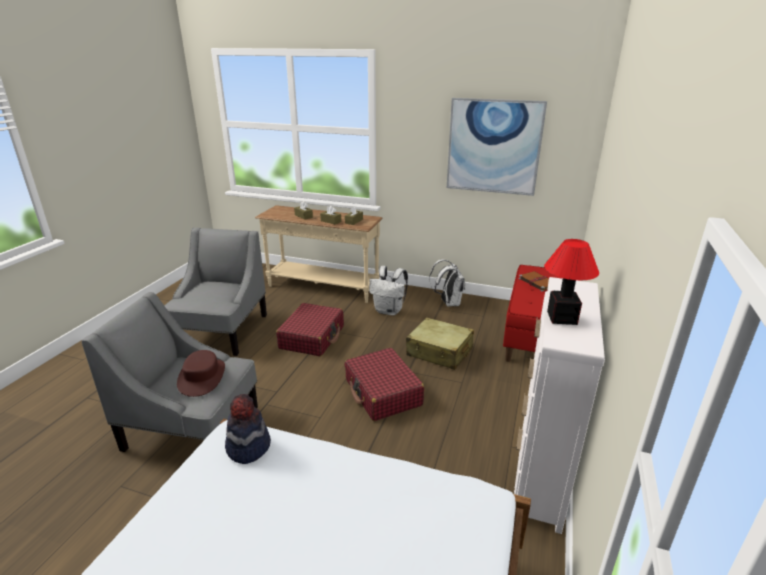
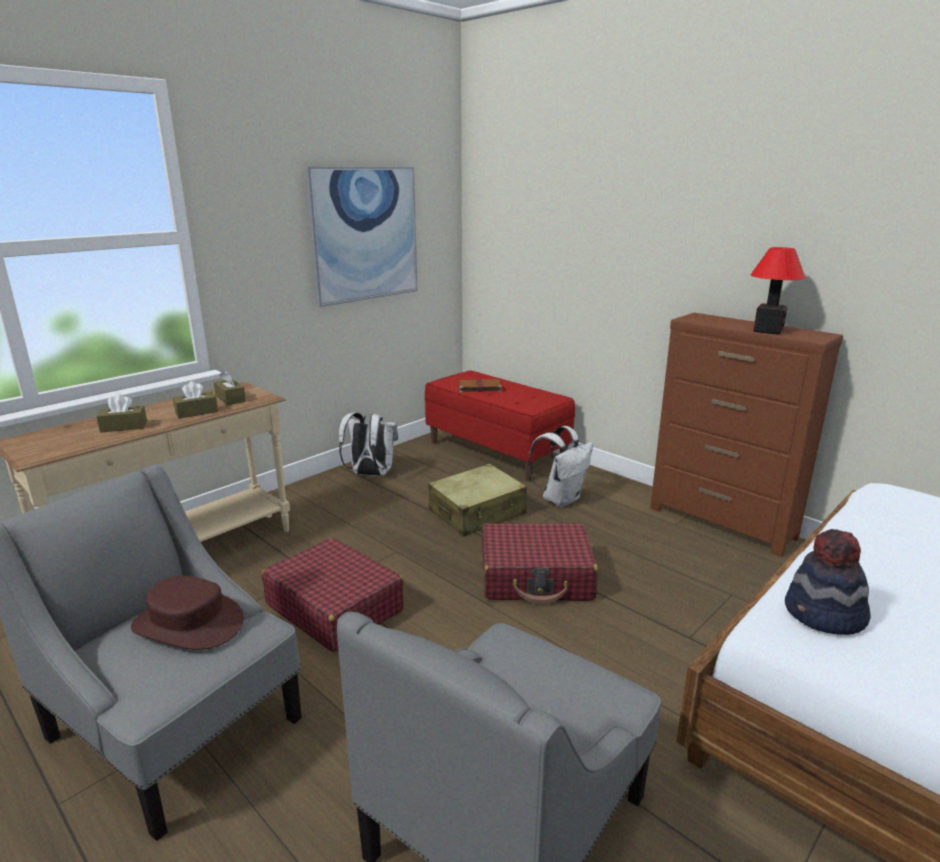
camera: 65 degrees left, 5 degrees down
(202, 377) = (544, 682): brown hat -> brown hat (189, 623)
(389, 311) = (337, 519): white backpack -> white backpack (561, 499)
(540, 475) = (722, 523): white dresser -> brown dresser

